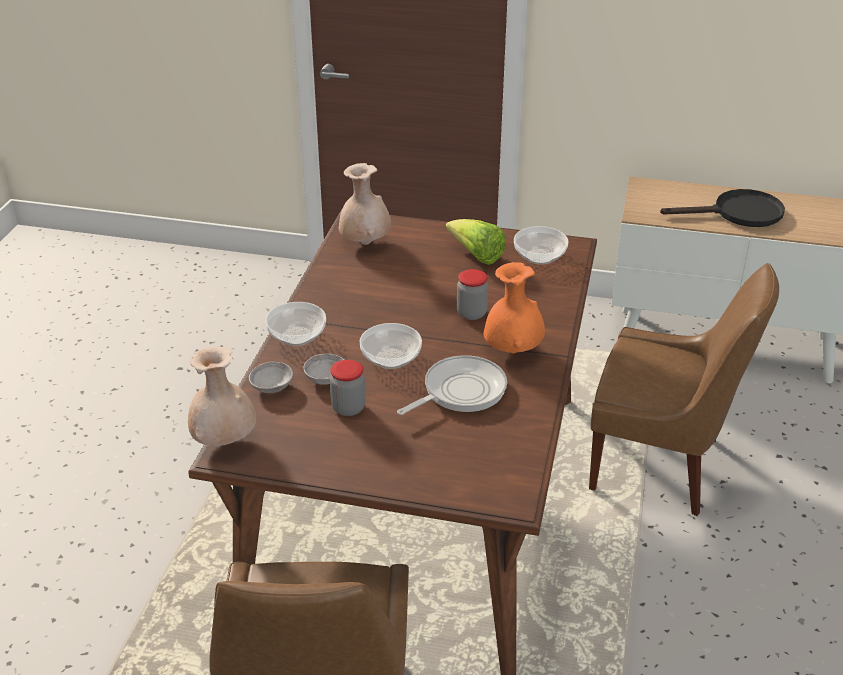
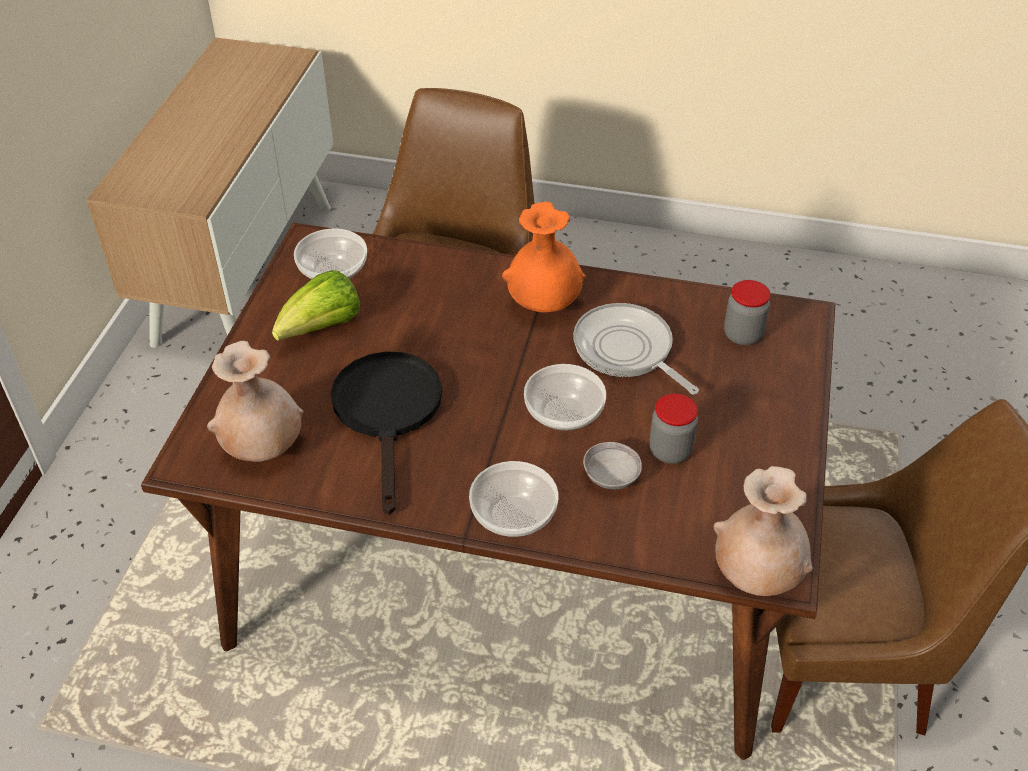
camera: 90 degrees left, 10 degrees up
(272, 387) = (635, 533): grey bowl -> none
(471, 313) = (463, 337): jar -> jar (742, 335)
(738, 213) = (215, 126): black frying pan -> black frying pan (388, 413)

